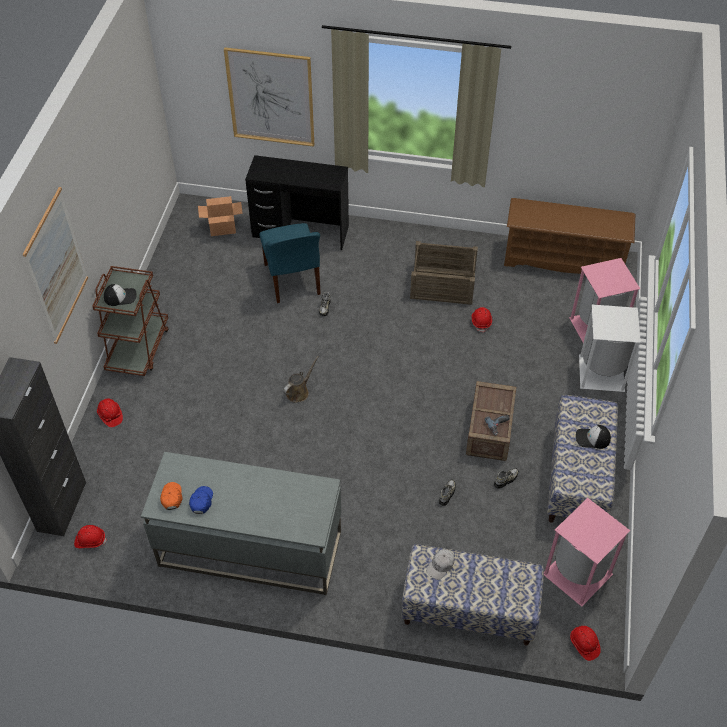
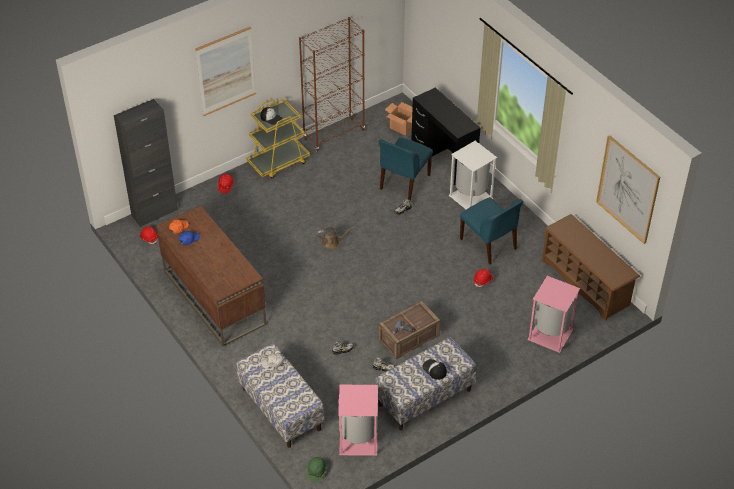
camera: 45 degrees right, 5 degrees down
(138, 348) = (278, 162): brown cart -> yellow cart
(162, 280) = (334, 134): none -> brown bookcase
(249, 548) = (214, 298): grey desk -> brown desk
(271, 97) = (455, 52): picture -> picture (628, 189)
(443, 284) = (489, 244): crate -> blue chair
(584, 645) = (316, 472): red hard hat -> green hard hat
(602, 374) = (517, 360): white trash can -> white trash can (470, 197)

